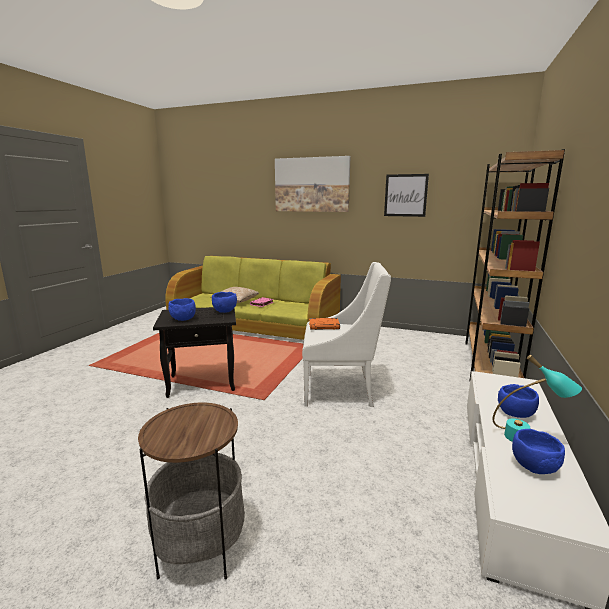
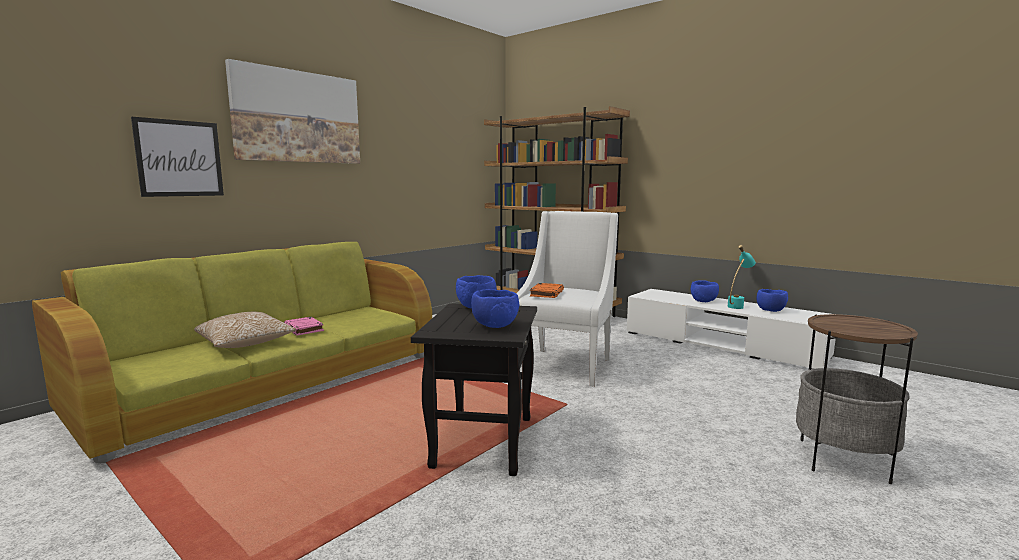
camera: 70 degrees left, 5 degrees down
(405, 195) = (419, 144): picture -> picture (179, 158)

